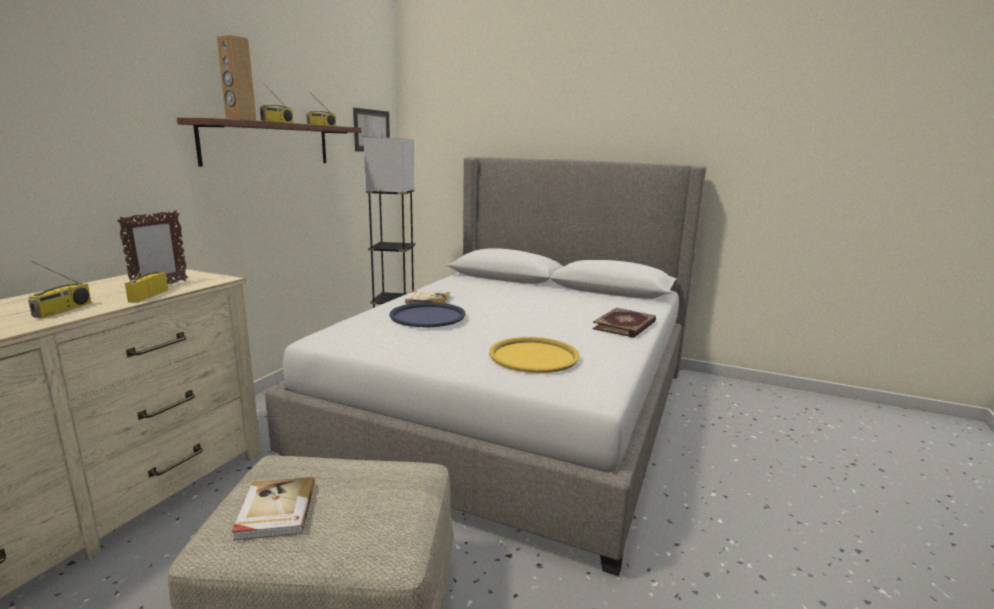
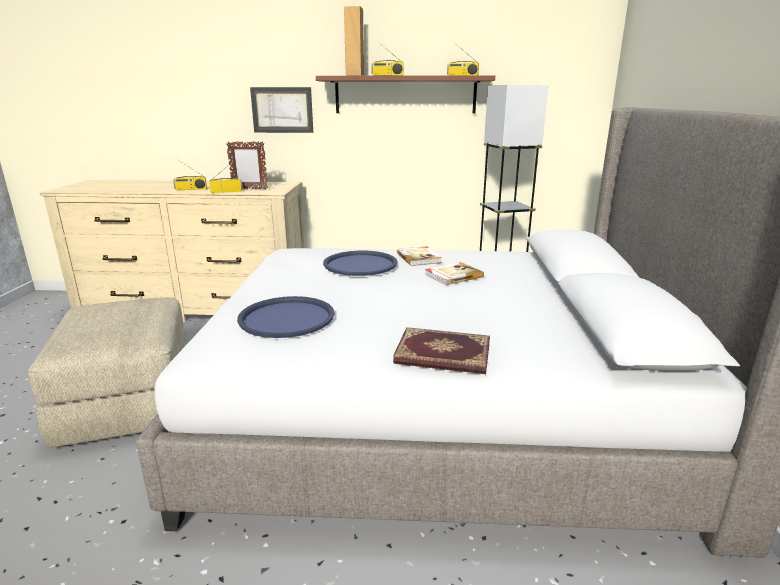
camera: 70 degrees right, 5 degrees up
(275, 511) = (101, 312): book -> book (453, 275)
(371, 130) = (557, 77): picture -> picture (282, 110)
(533, 356) = (286, 318): yellow tray -> blue tray

